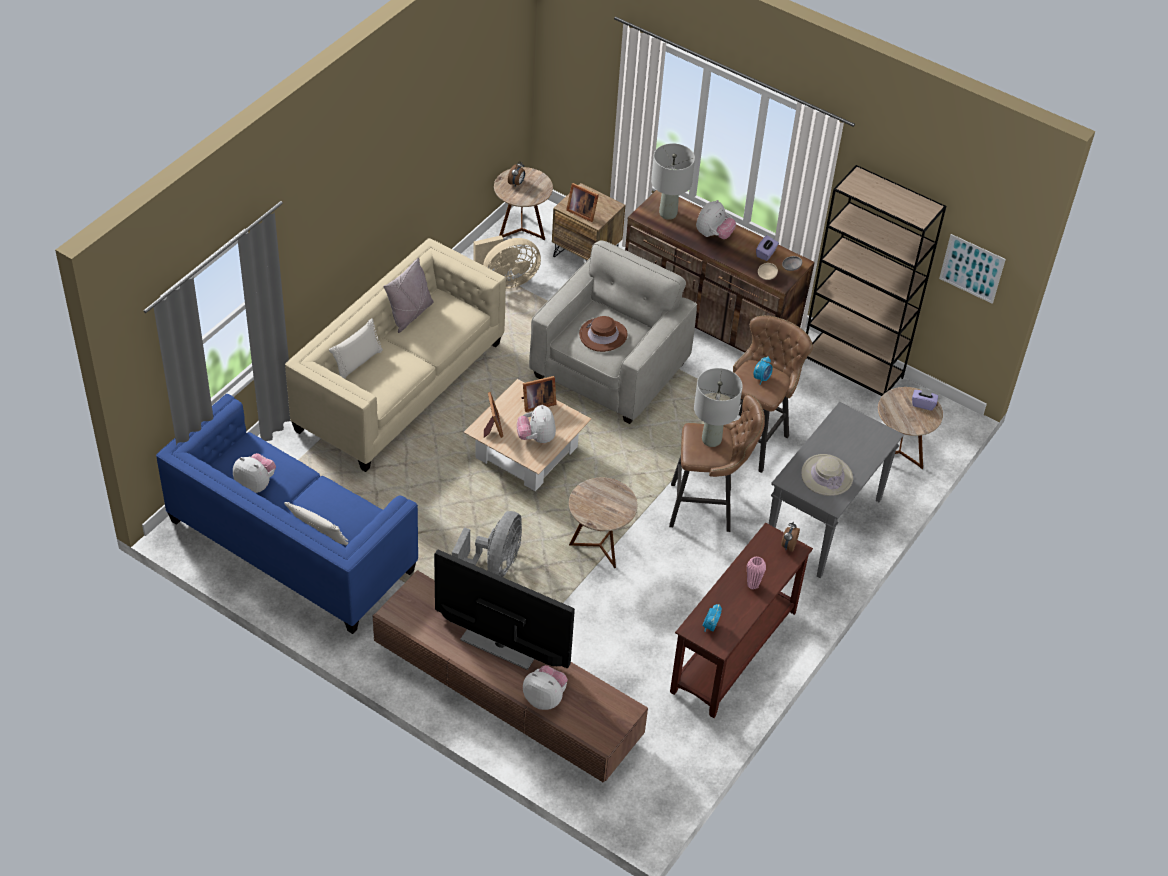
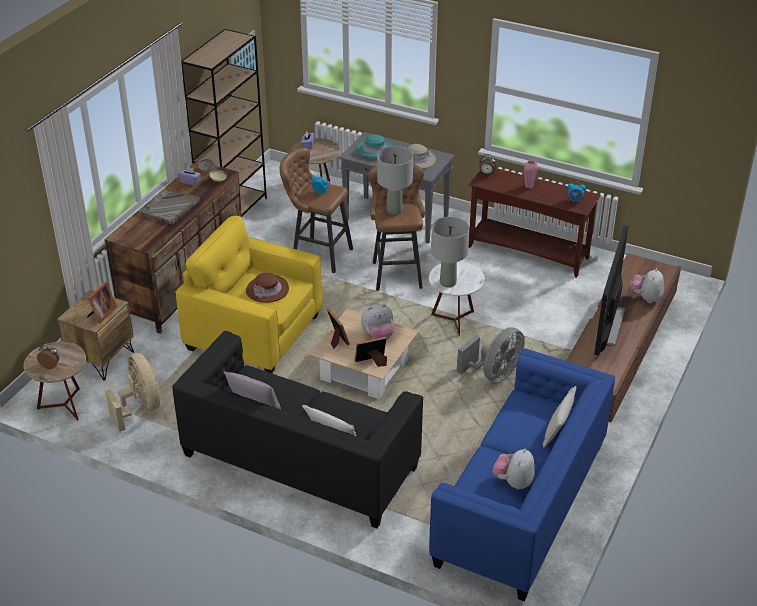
camera: 95 degrees left, 10 degrees down
(400, 387) = (300, 461): beige sofa -> black sofa
(494, 565) = (494, 374): grey fan -> grey fan turned 120 degrees clockwise
(599, 546) = (454, 321): brown side table -> white side table
(610, 370) = (254, 332): grey armchair -> yellow armchair
(668, 214) = (142, 232): grey table lamp -> grey table lamp (448, 282)
(713, 235) = (169, 207): plush toy -> grey tray
(854, 438) = (374, 150): none -> turquoise hat

